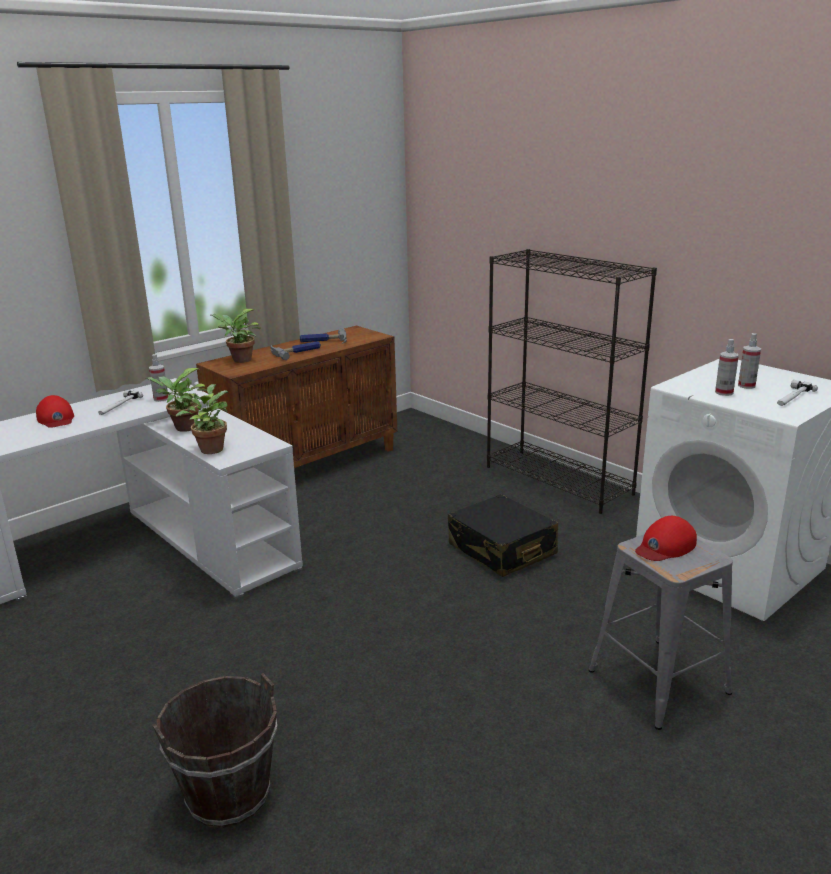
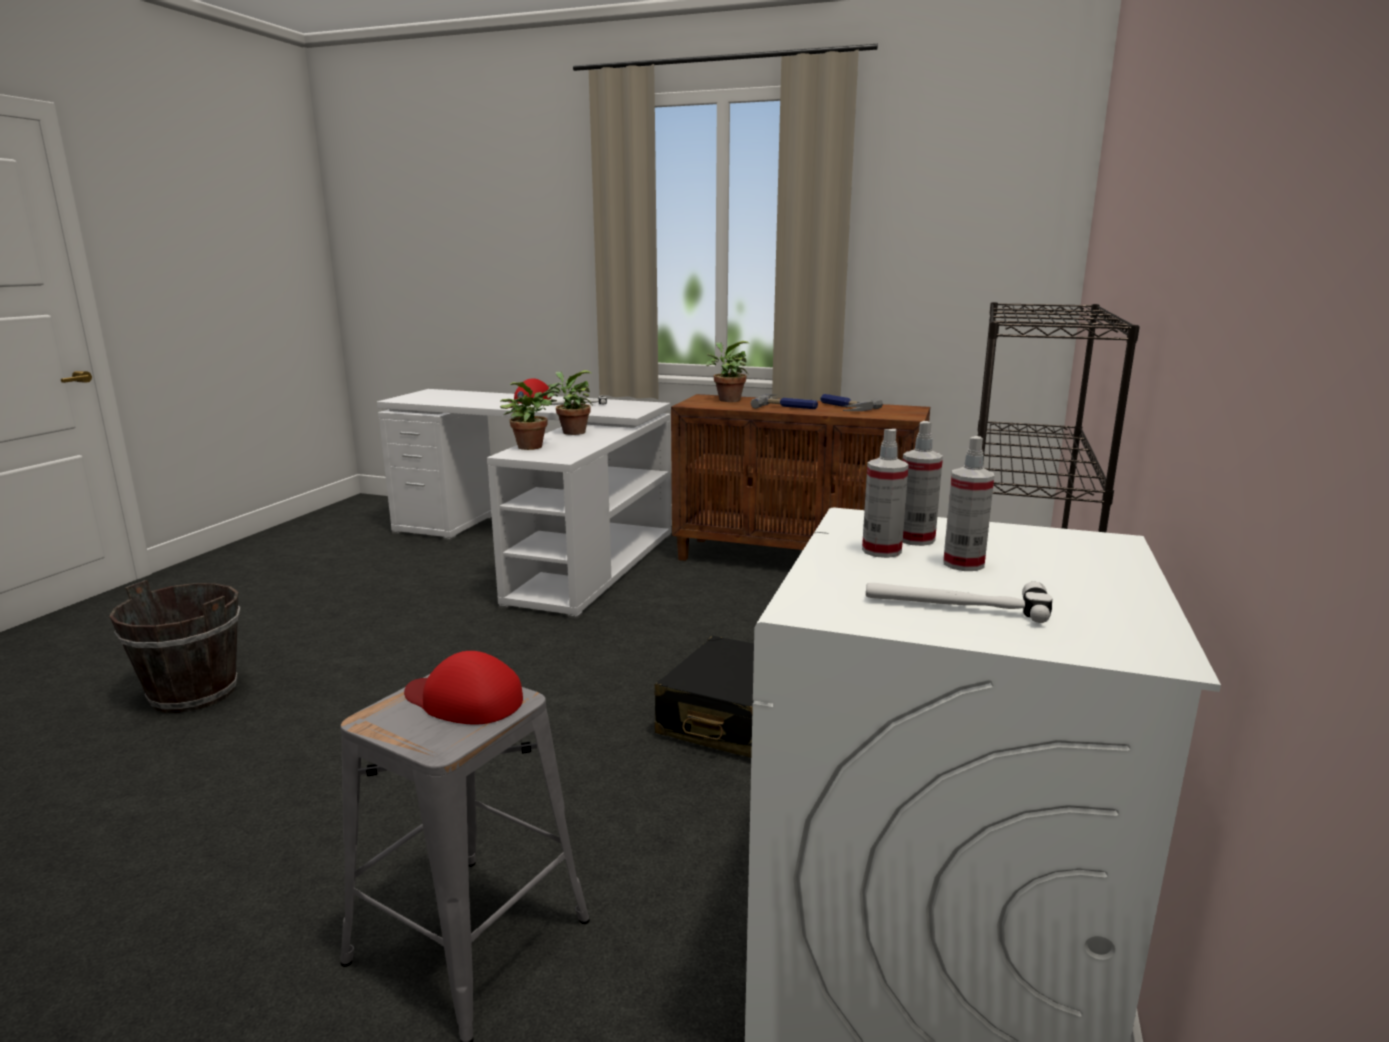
camera: 60 degrees right, 5 degrees down
(161, 399) = (609, 409): spray bottle -> spray bottle (915, 539)

